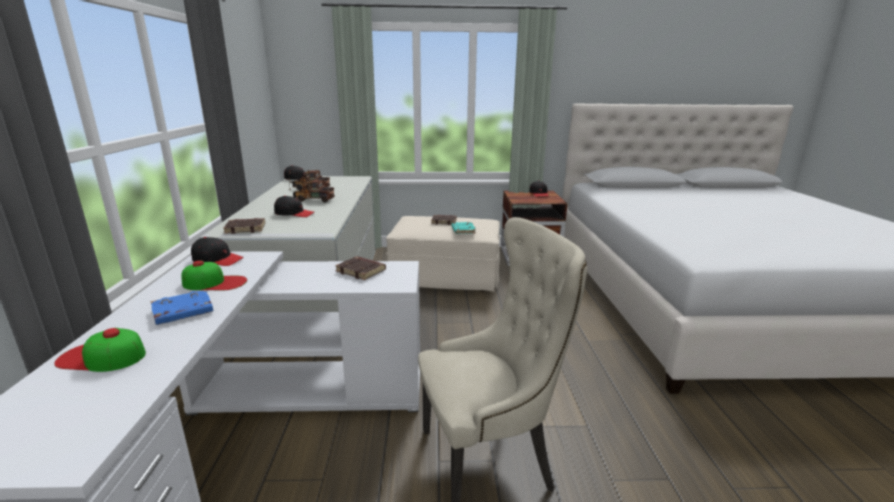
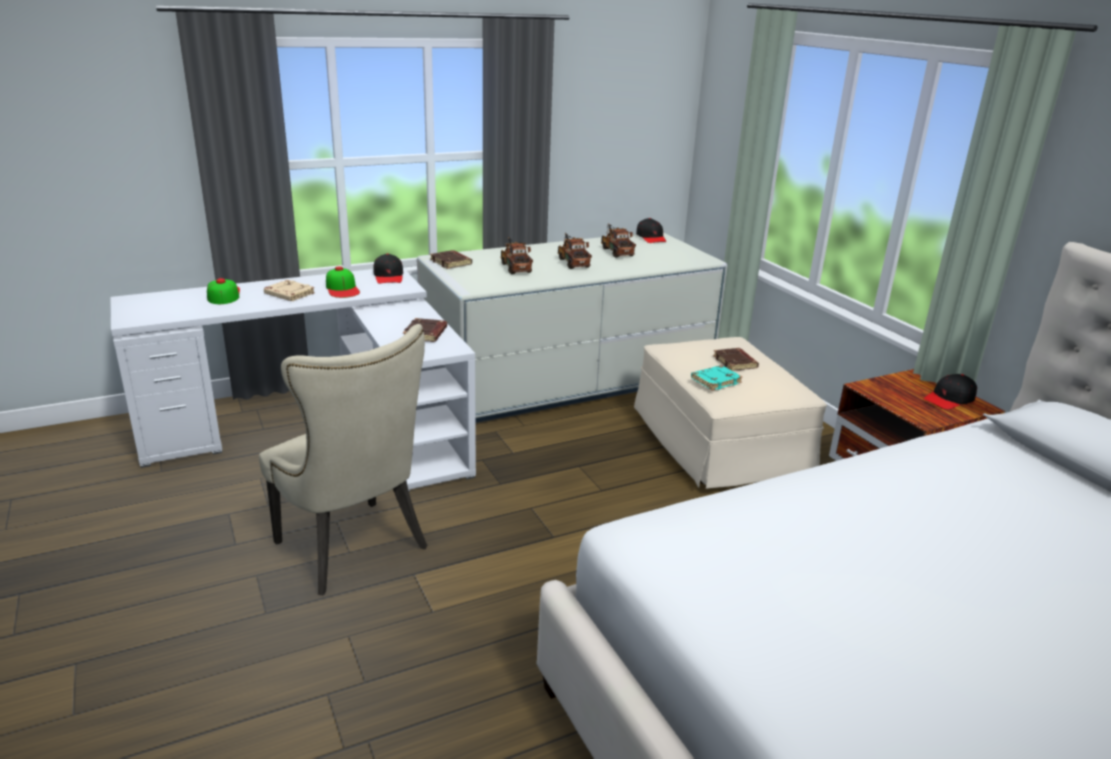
camera: 65 degrees right, 5 degrees up
(182, 312) = (288, 294): blue book -> beige book
(294, 213) = (515, 267): black cap -> toy truck

